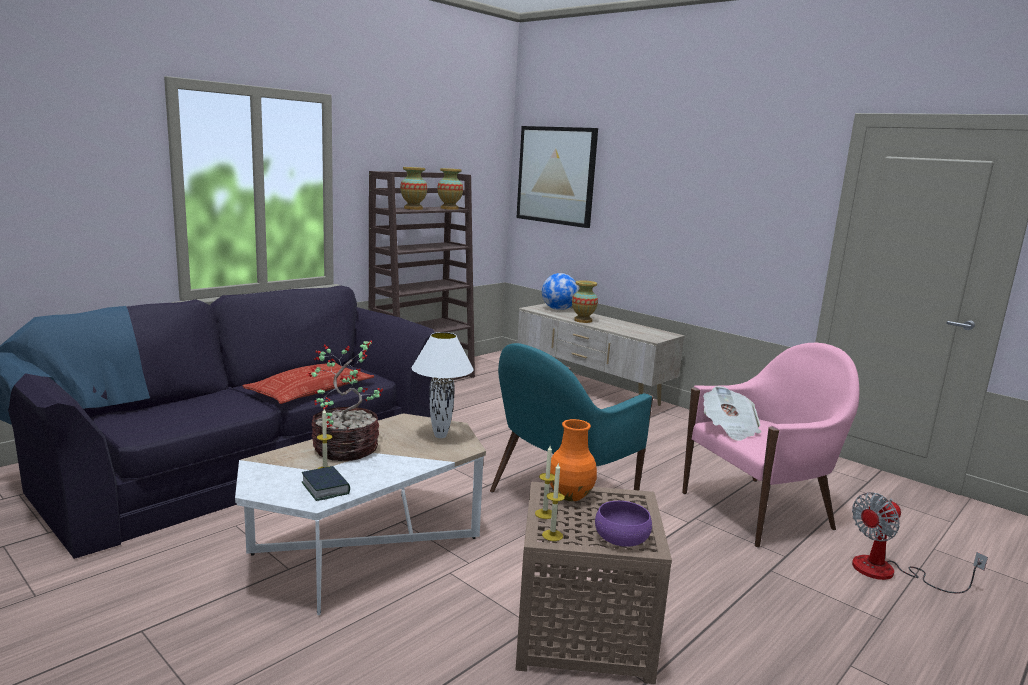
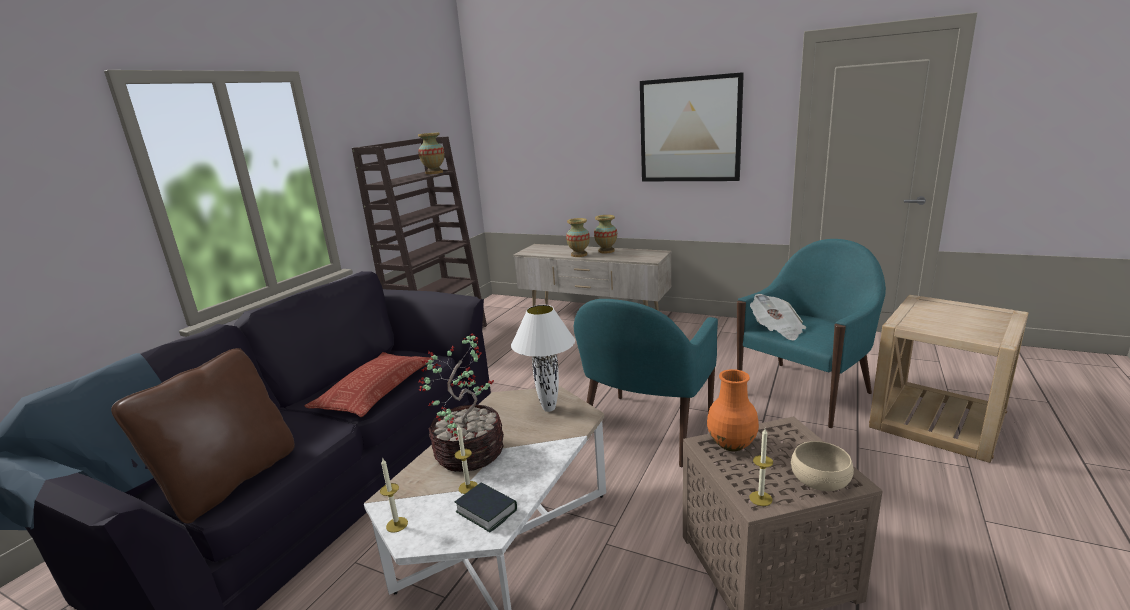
camera: 15 degrees left, 5 degrees up
(158, 423) = (231, 480): none -> brown pillow
(413, 208) = (402, 179): vase -> vase (606, 251)
(544, 514) = (730, 474): candle -> candle (397, 524)
(556, 175) = (520, 125): picture -> picture (690, 130)
(558, 309) = (548, 248): globe -> none
(621, 538) = (820, 480): purple bowl -> beige bowl
(758, 510) = (804, 392): pink armchair -> turquoise armchair
(889, 572) = (937, 420): fan -> beige side table

